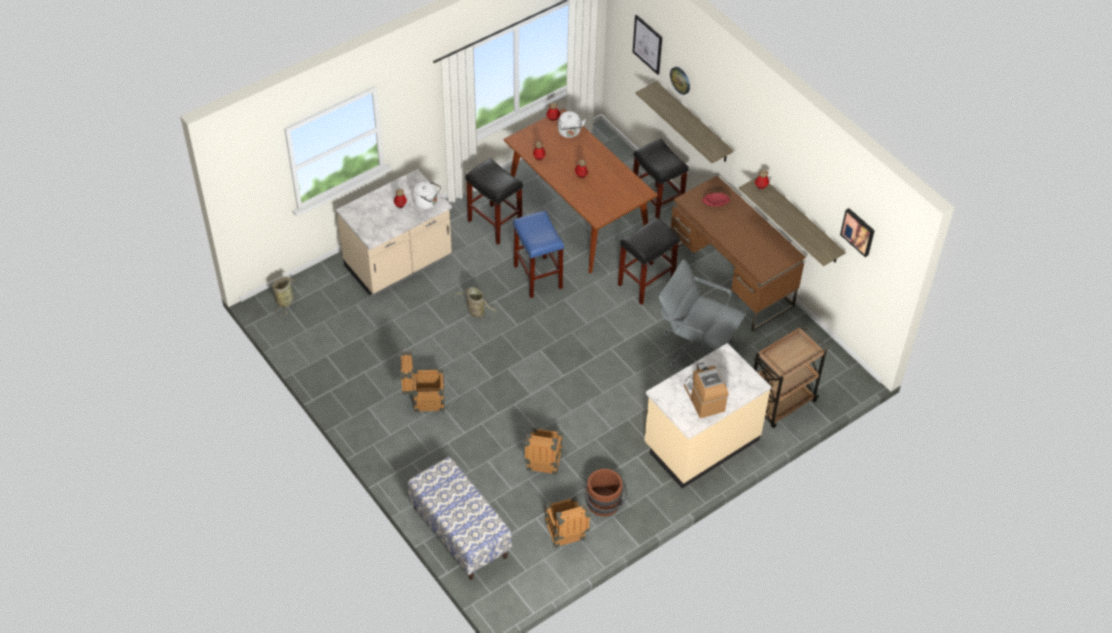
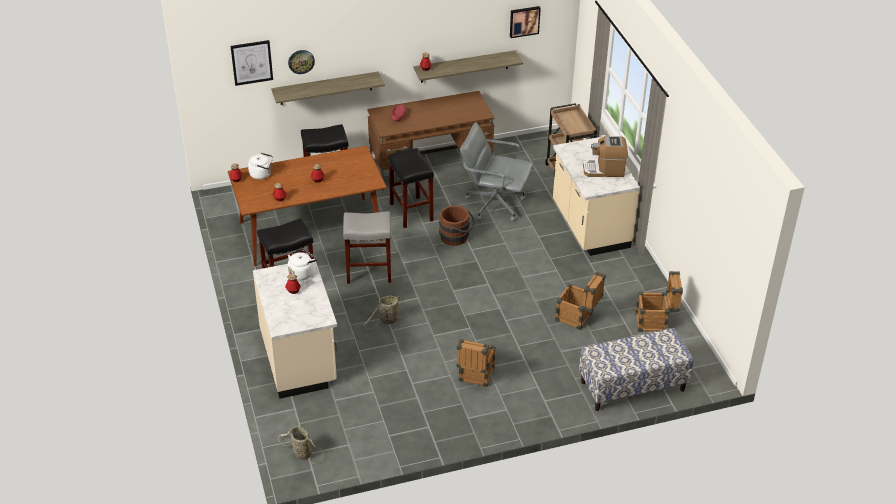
camera: 70 degrees left, 10 degrees down
(537, 276) = (368, 272): blue stool -> grey stool
(604, 505) = (632, 293): brown bucket -> brown bucket (457, 237)
(695, 348) = (494, 204): grey office chair -> grey office chair turned 60 degrees clockwise

